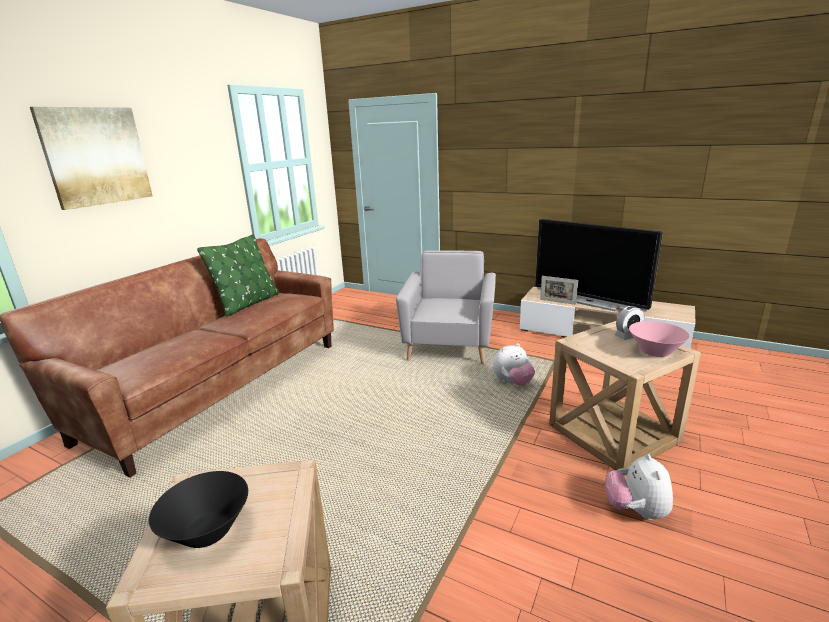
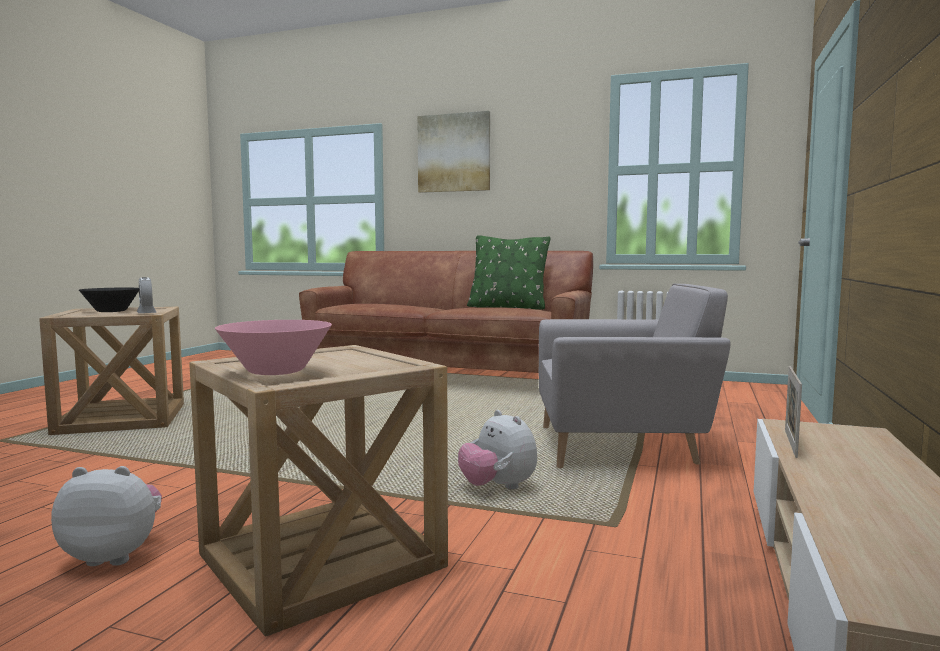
camera: 80 degrees right, 15 degrees down
(589, 302) = (843, 472): television -> none
(627, 336) = (358, 365): alarm clock -> alarm clock (146, 313)

